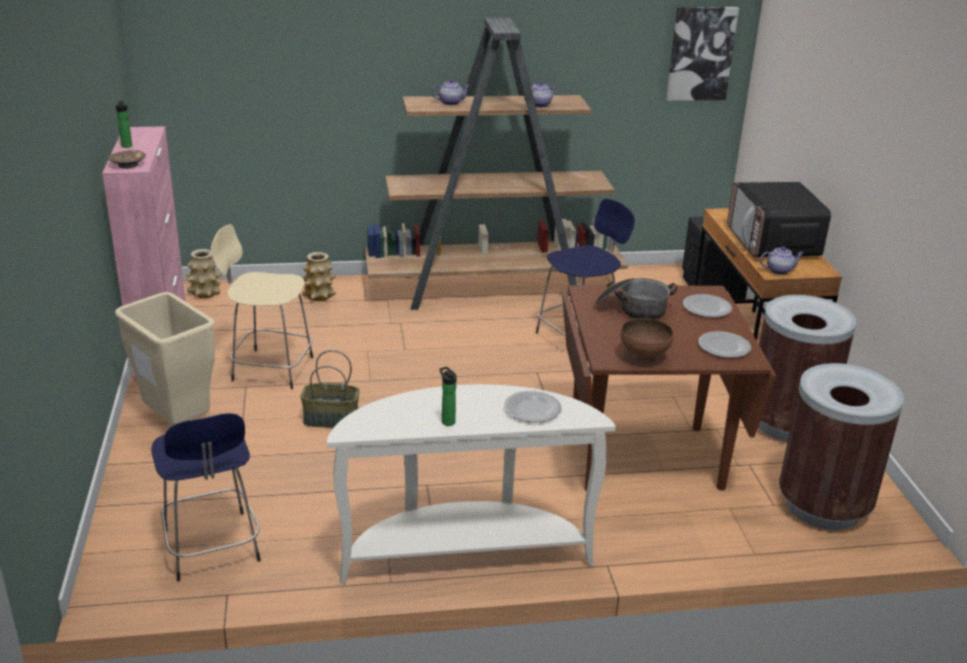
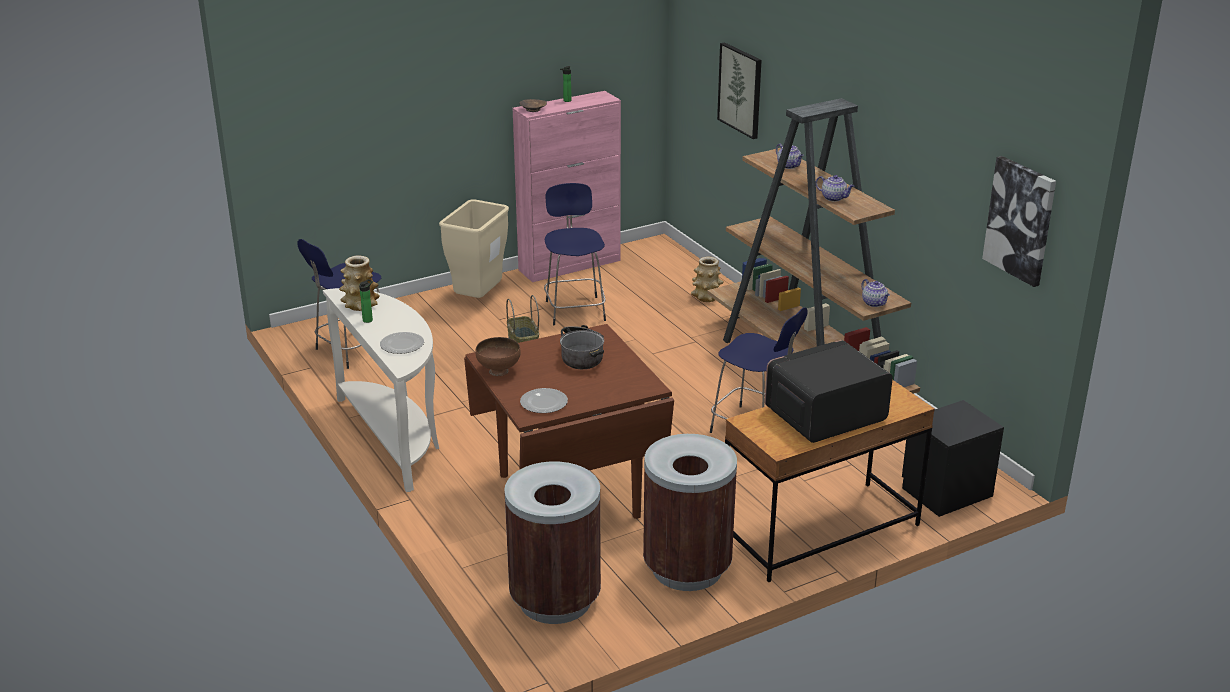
camera: 70 degrees right, 0 degrees up
(205, 293) = (664, 255): vase -> vase (360, 305)
(270, 368) = (575, 309): beige stool -> blue stool
(288, 67) = (741, 90): none -> picture
(707, 308) = (613, 388): plate -> none
(779, 270) = (755, 425): teapot -> teapot (874, 303)

